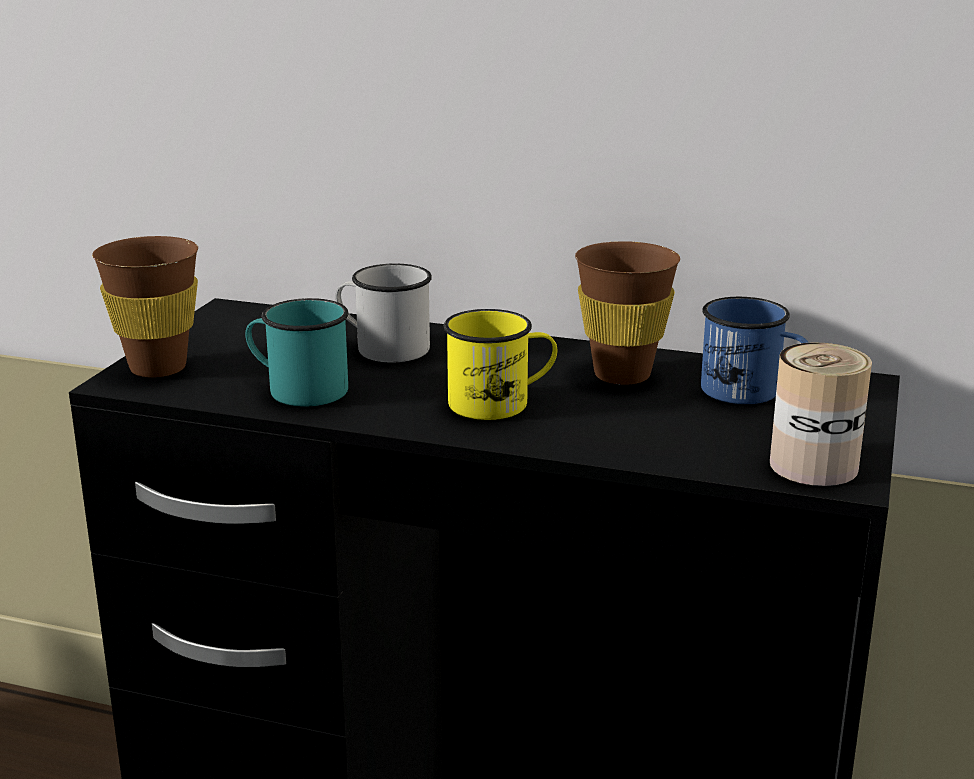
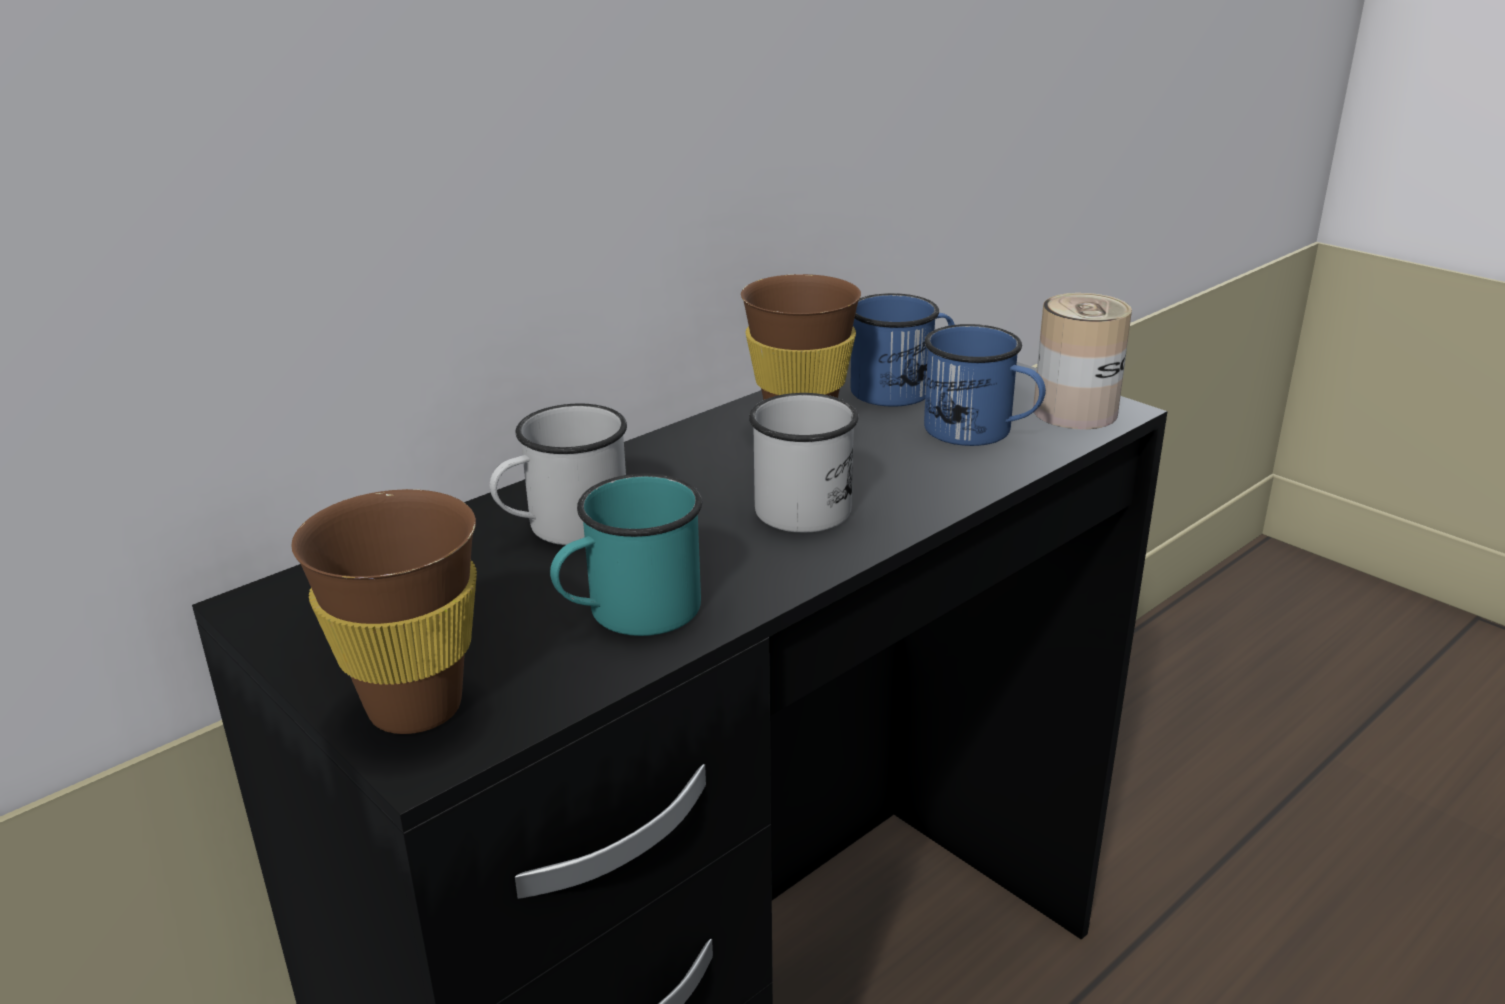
camera: 60 degrees left, 5 degrees up
(501, 403) = (806, 502): yellow mug -> white mug
(709, 436) = (980, 432): none -> blue mug

